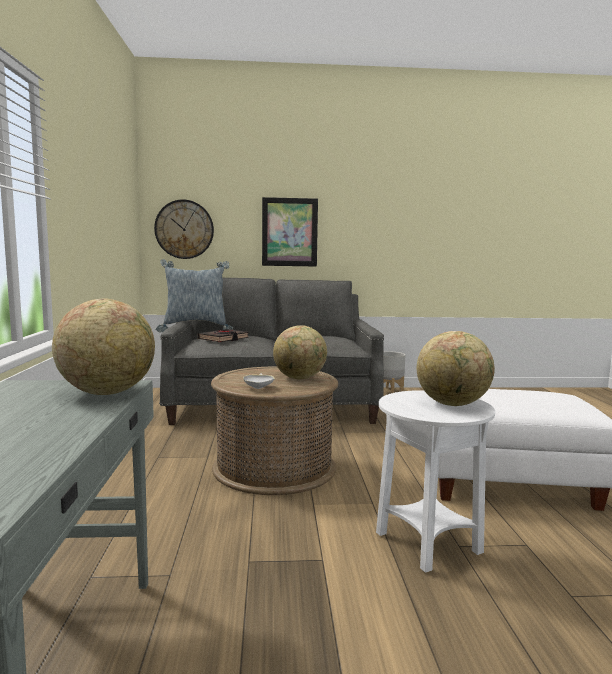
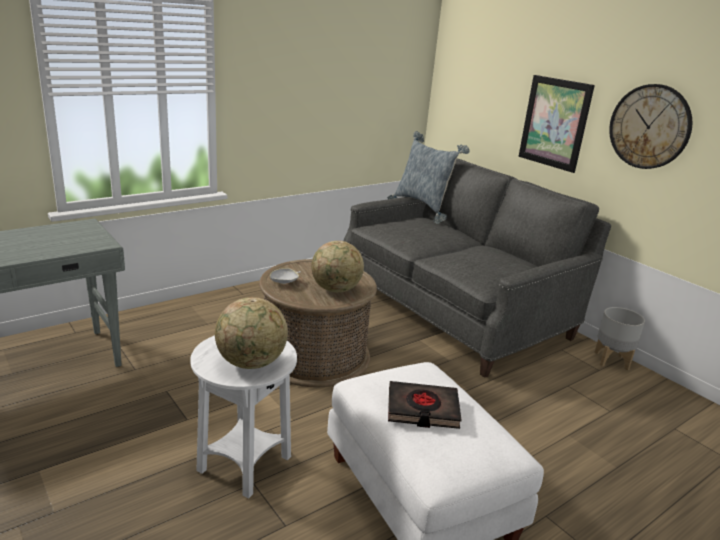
camera: 55 degrees right, 15 degrees up
(107, 392) = (81, 246): globe -> none
(184, 229) = (461, 100): wall clock -> wall clock (649, 127)
(223, 339) = (409, 227): black book -> black book (422, 409)

